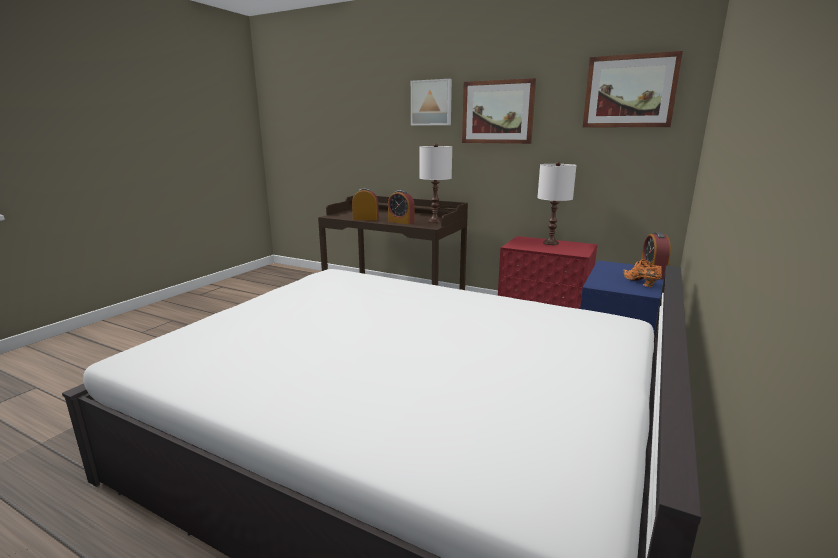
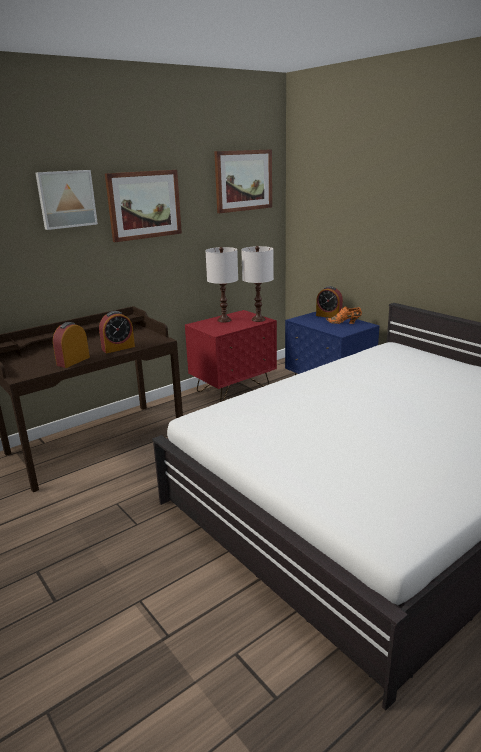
camera: 65 degrees left, 5 degrees up
(435, 221) = (137, 335): white table lamp -> white table lamp (258, 319)

